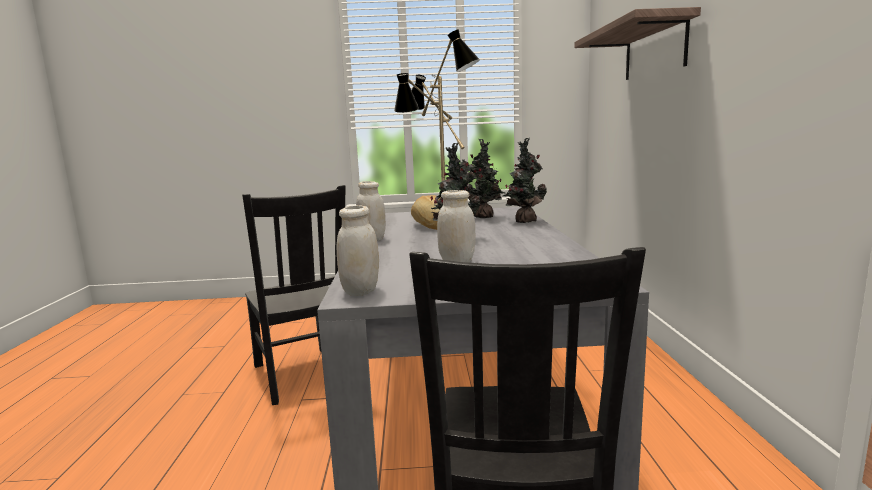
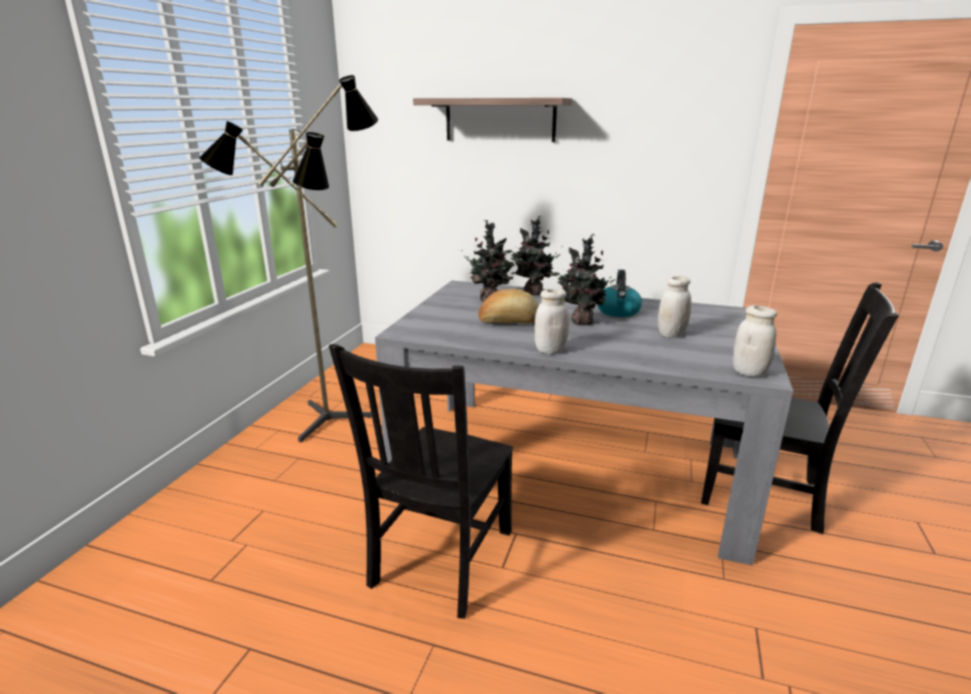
camera: 70 degrees left, 10 degrees up
(303, 375) = (440, 560): black chair -> black chair turned 120 degrees clockwise
(509, 243) = (618, 311): none -> kettle

